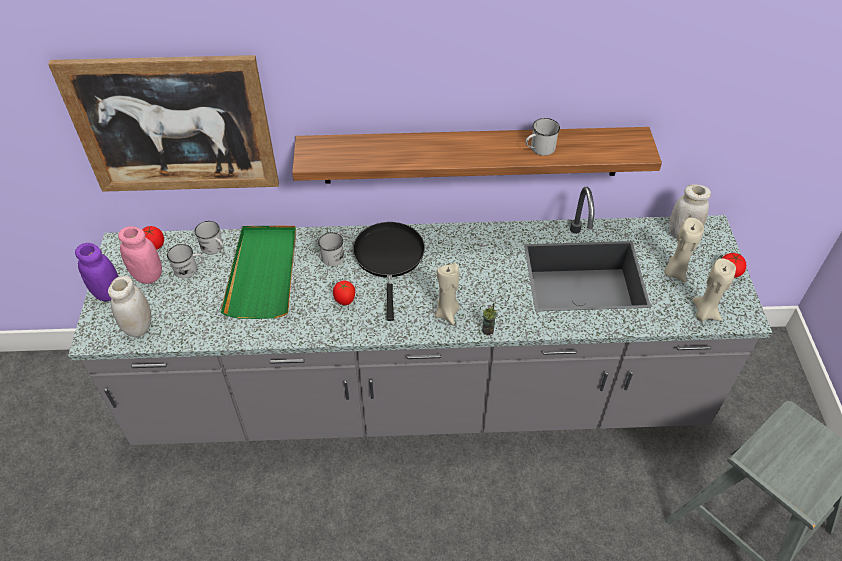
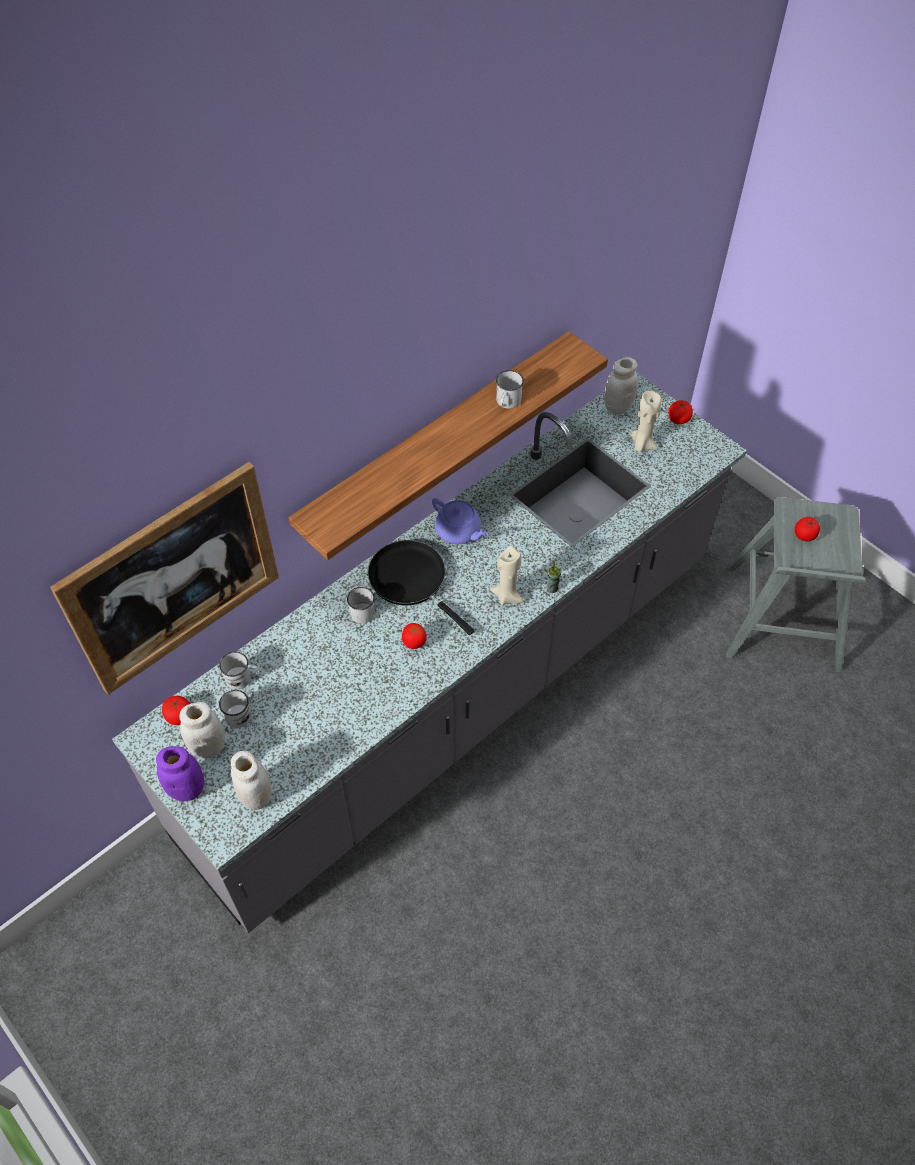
camera: 40 degrees left, 5 degrees up
(148, 276) = (208, 746): pink jar -> white jar
(263, 273) = (315, 669): green tray -> none
(458, 246) = (459, 531): none -> purple teapot
(704, 313) = (690, 465): beige candle -> none
(788, 449) = (804, 535): none -> tomato

